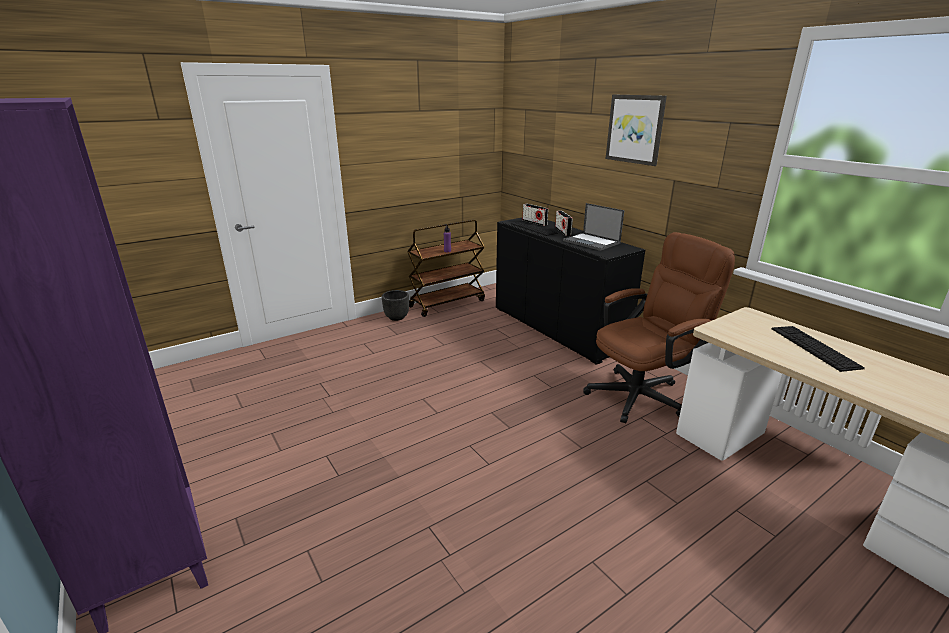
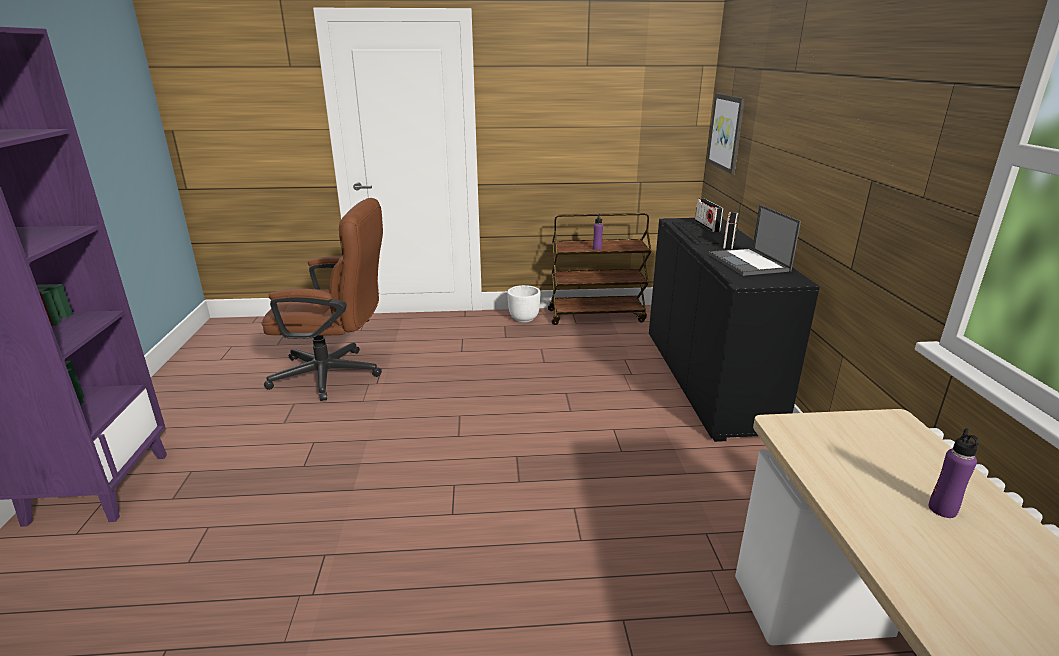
camera: 30 degrees right, 0 degrees up
(397, 317) = (524, 318): black planter -> white planter
(635, 129) = (836, 95): picture -> picture (726, 132)
(643, 394) = (744, 503): brown office chair -> brown office chair (336, 375)
(814, 347) = (942, 509): keyboard -> purple bottle

